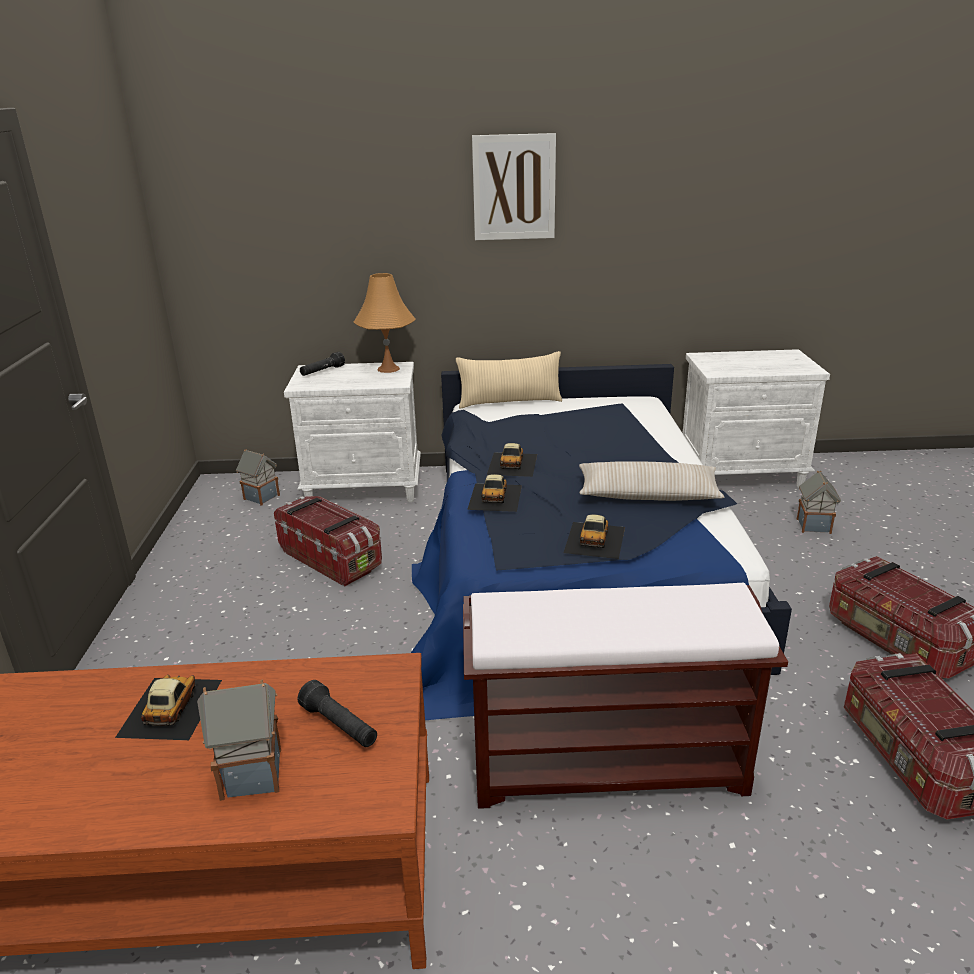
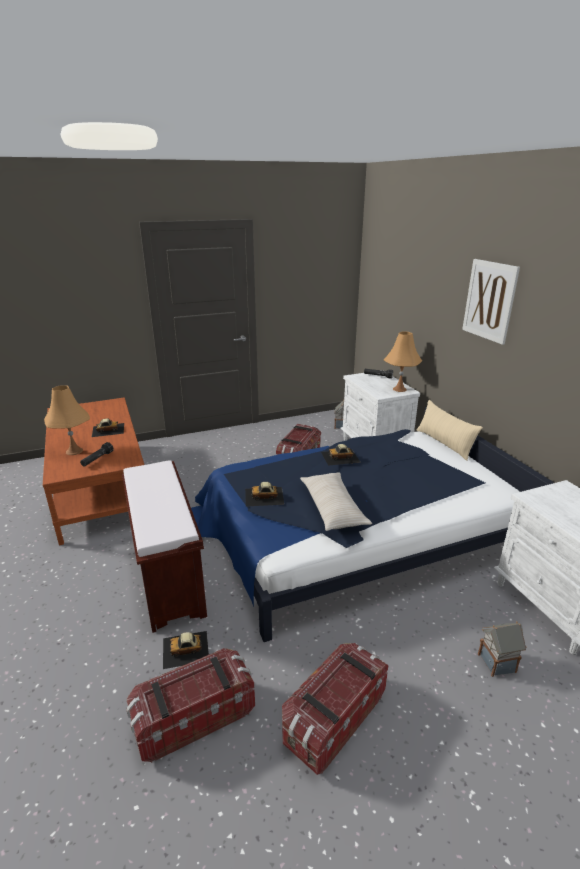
camera: 70 degrees right, 0 degrees up
(254, 773) = (74, 451): toy house -> orange table lamp
(495, 497) = (297, 459): toy car -> toy car (186, 649)

